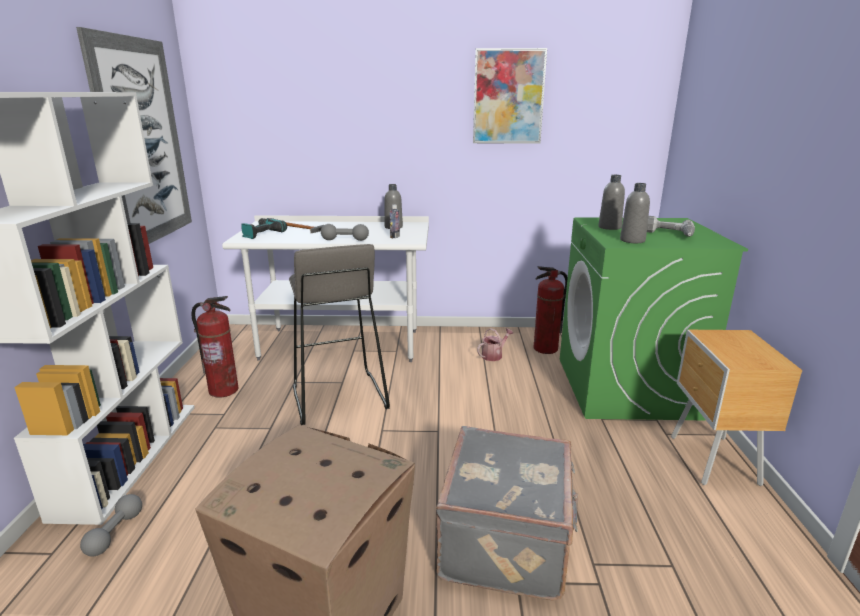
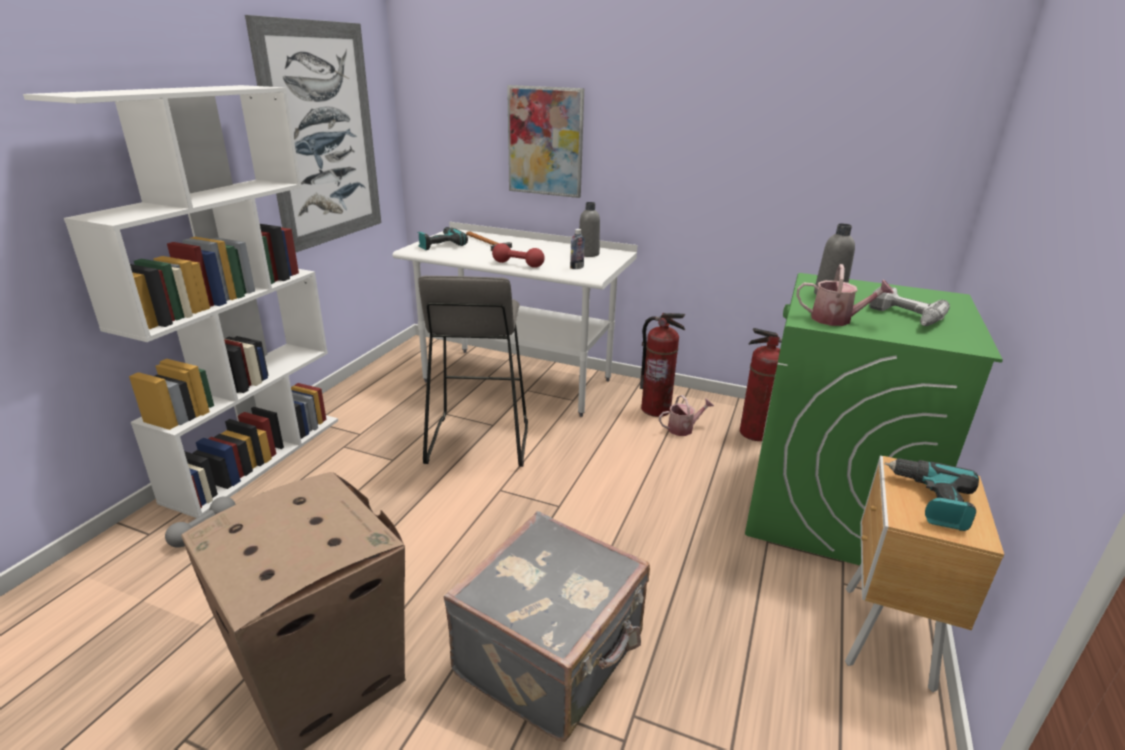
camera: 20 degrees right, 5 degrees up
(223, 390) = (374, 408): fire extinguisher -> fire extinguisher (655, 409)
(345, 240) = (518, 264): grey dumbbell -> red dumbbell
(508, 97) = (753, 100): picture -> picture (545, 142)
(632, 240) = (837, 319): grey bottle -> watering can
(739, 349) = (931, 501): none -> power drill

